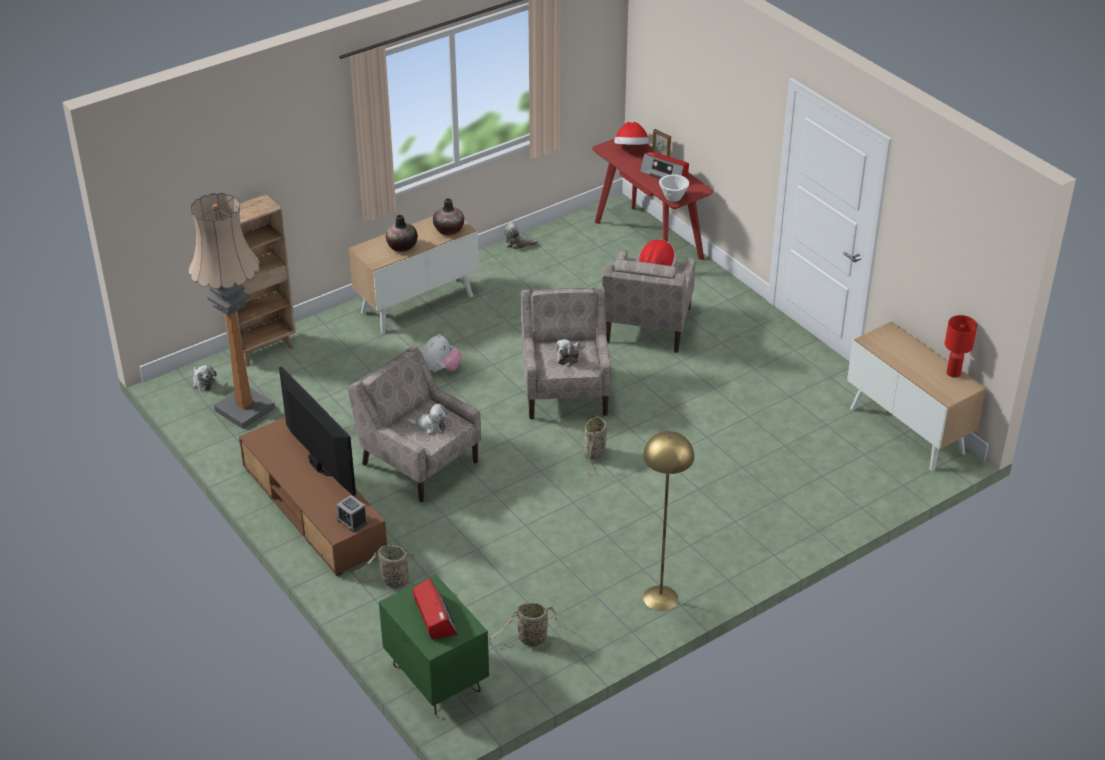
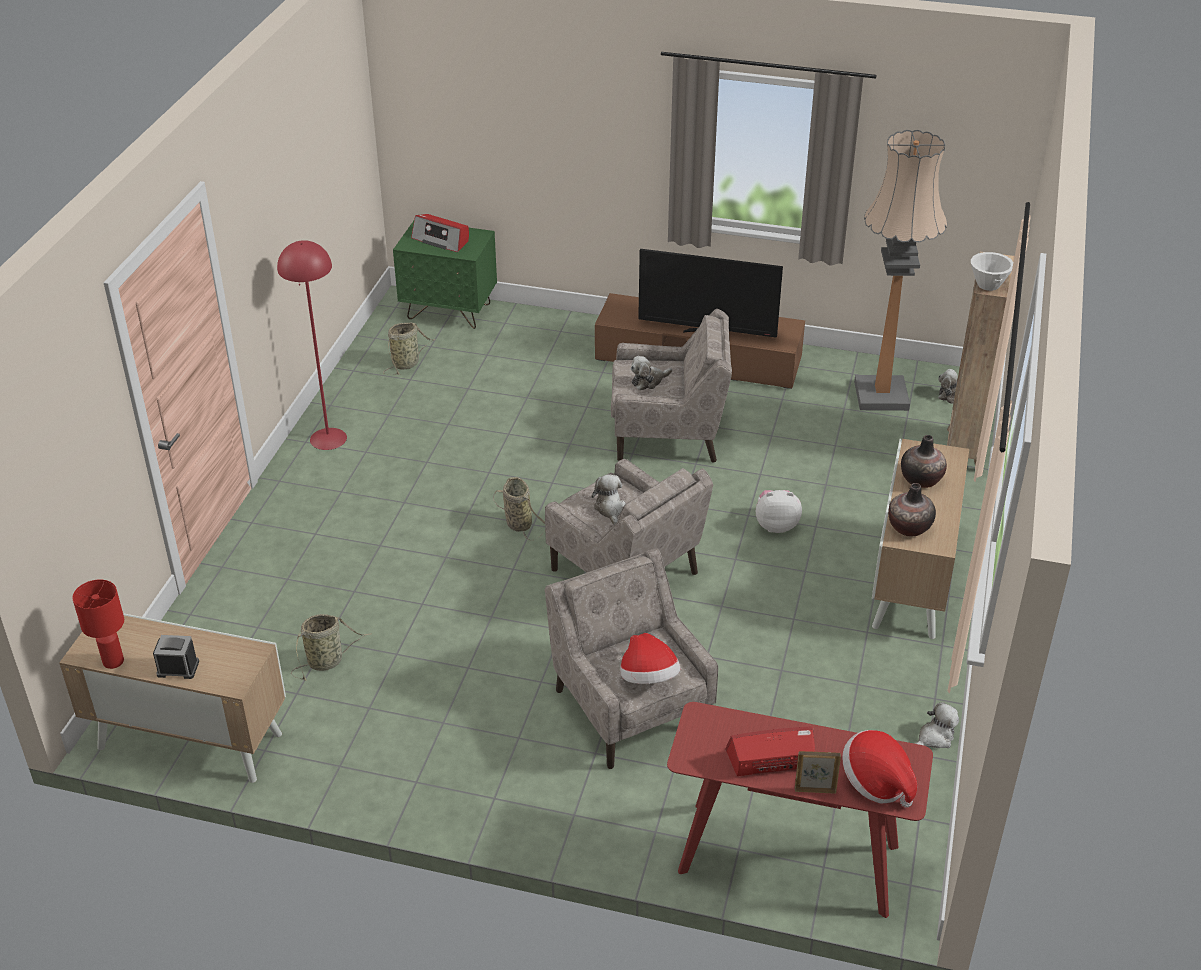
camera: 140 degrees right, 0 degrees up
(352, 521) = (618, 312): alarm clock -> alarm clock (178, 668)
(393, 582) = (562, 346): basket -> basket (327, 661)
(441, 369) = (776, 525): plush toy -> plush toy turned 105 degrees clockwise
(660, 598) = (328, 438): yellow floor lamp -> red floor lamp
(673, 197) = (708, 718): white bowl -> white bowl (988, 284)

